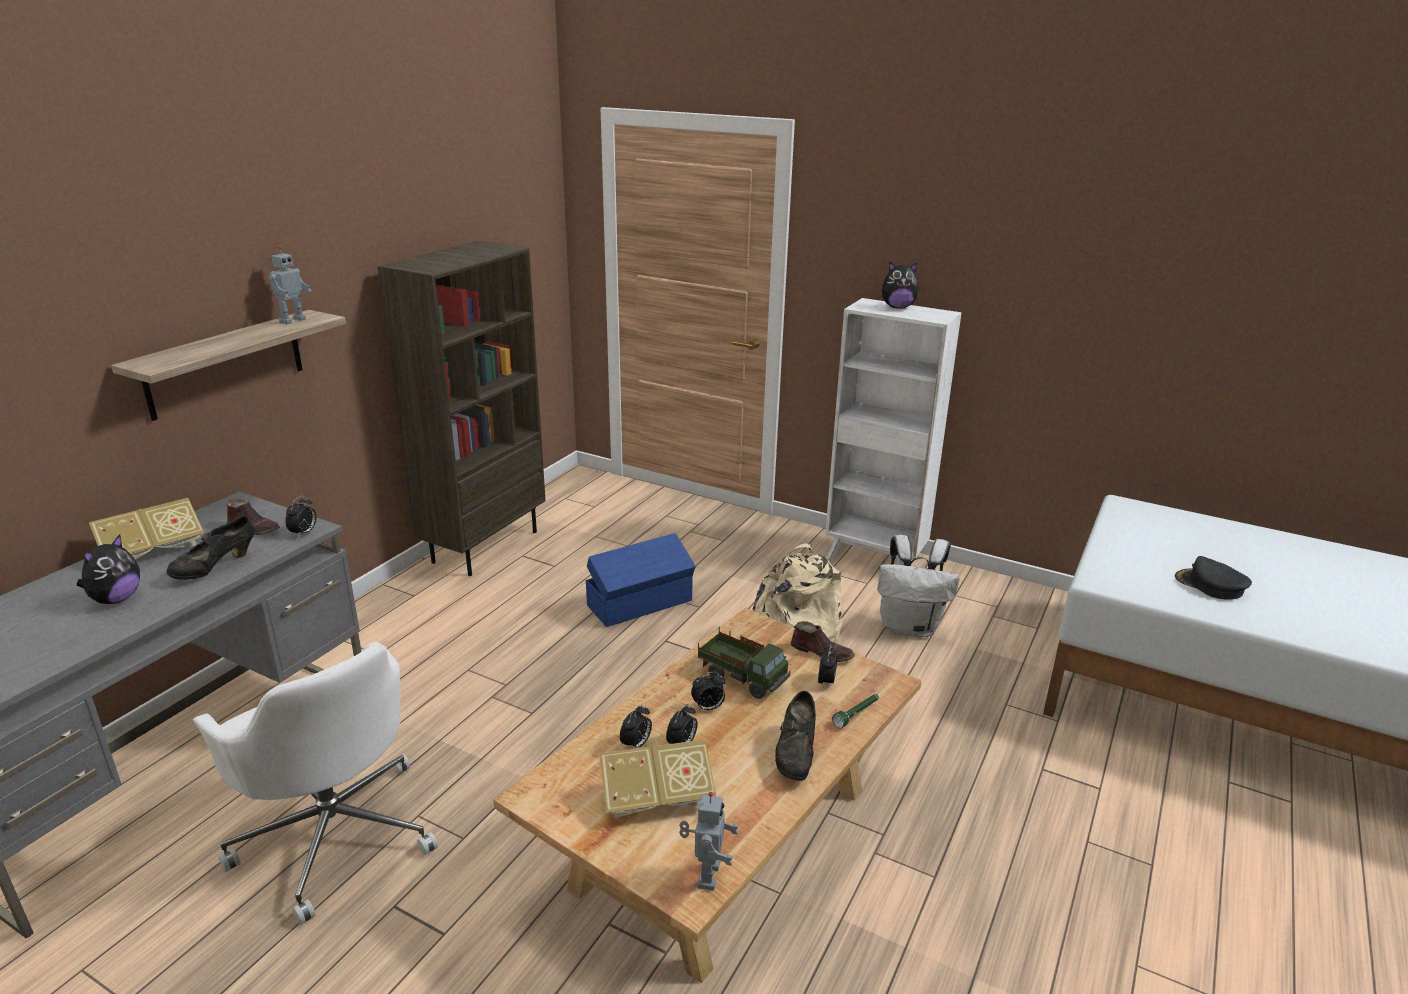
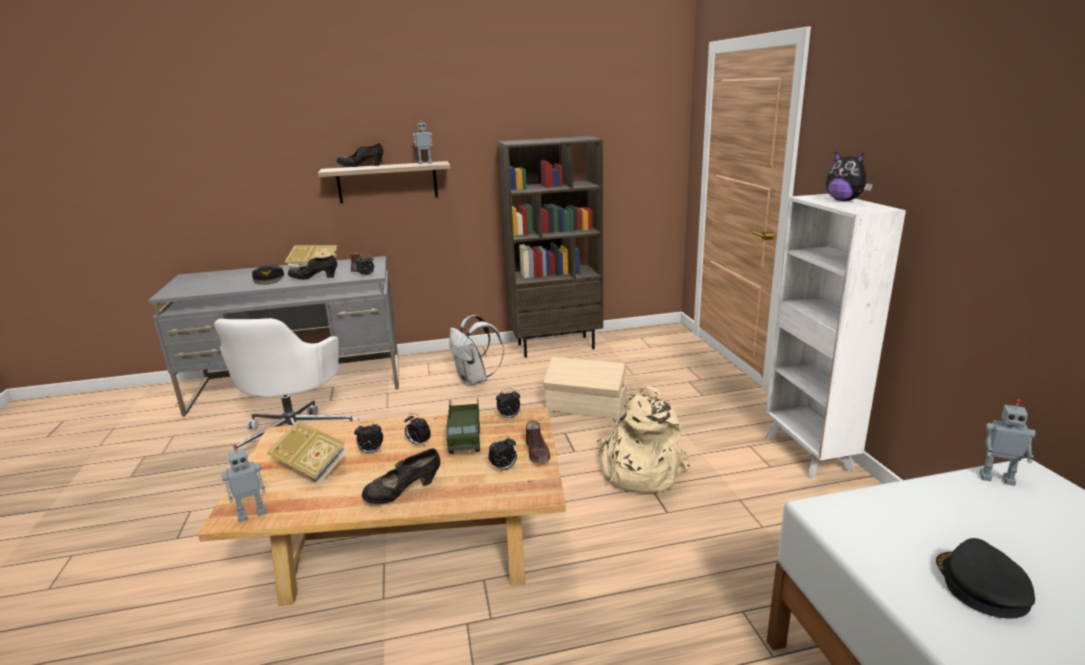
camera: 50 degrees right, 5 degrees down
(116, 599) = (269, 278): plush toy -> black cap
(195, 347) = (361, 167): none -> black shoe
(636, 745) = (355, 439): alarm clock -> alarm clock (509, 417)
(641, 603) = (586, 407): blue storage box -> beige storage box
(856, 714) = (481, 495): green flashlight -> none
(910, 627) = (754, 511): white backpack -> white backpack (475, 380)
(1120, 515) = (996, 478): none -> toy robot

